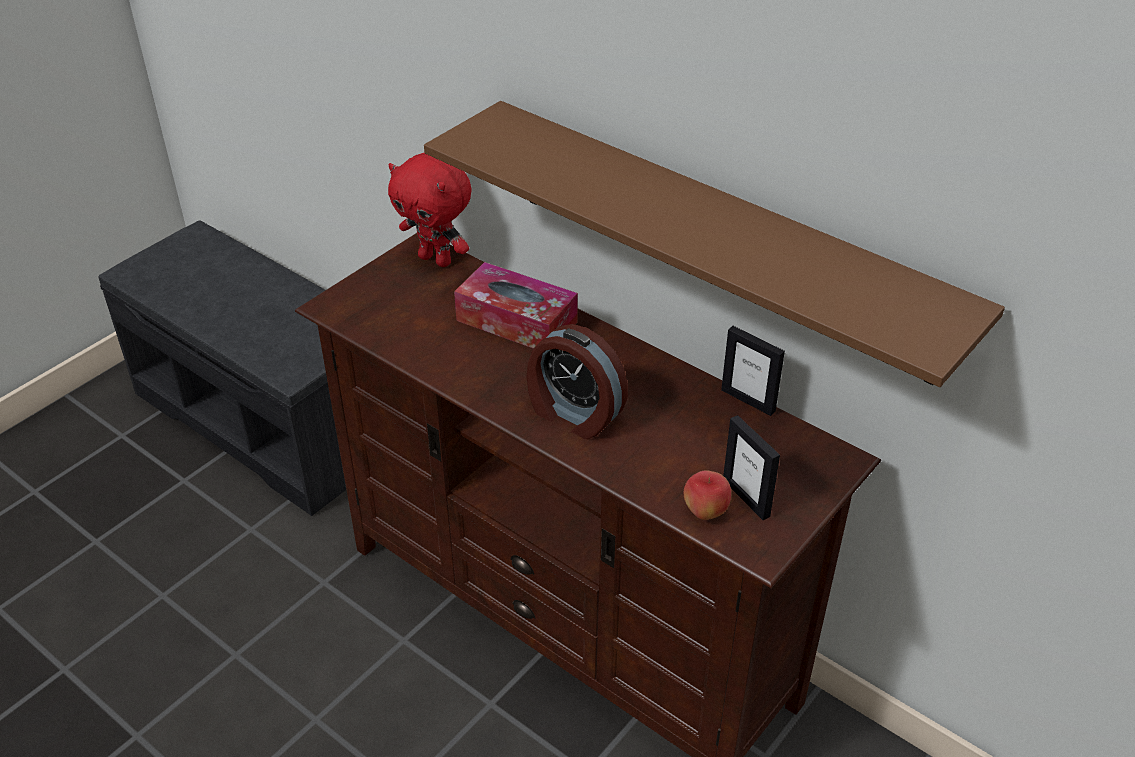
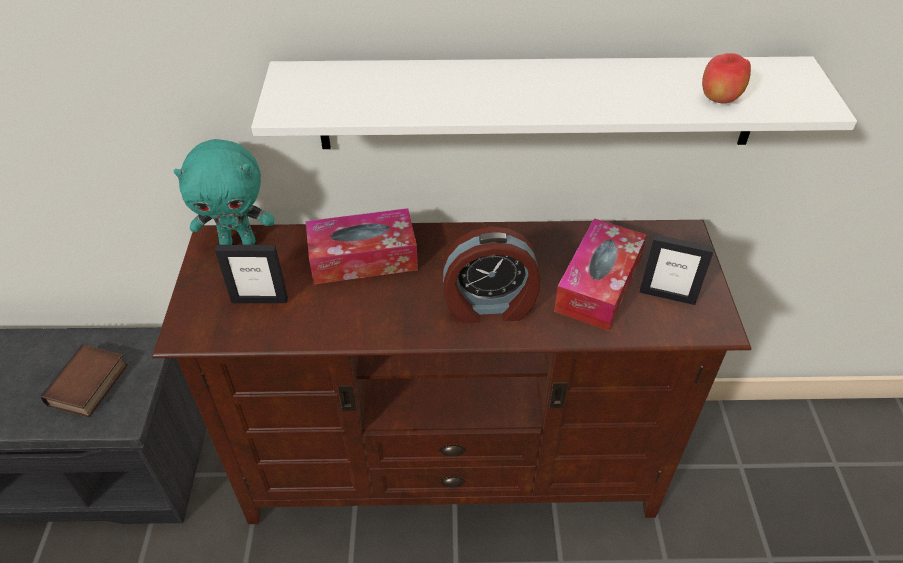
camera: 40 degrees left, 5 degrees up
(291, 337) = (89, 386): none -> book
(436, 259) = (238, 242): red plush toy -> turquoise plush toy
(692, 452) = (598, 285): none -> tissue box
(705, 512) = (657, 323): apple -> apple (719, 99)
(718, 238) = (538, 103): brown shelf -> white shelf
(748, 400) = (587, 226): picture frame -> picture frame (260, 300)

